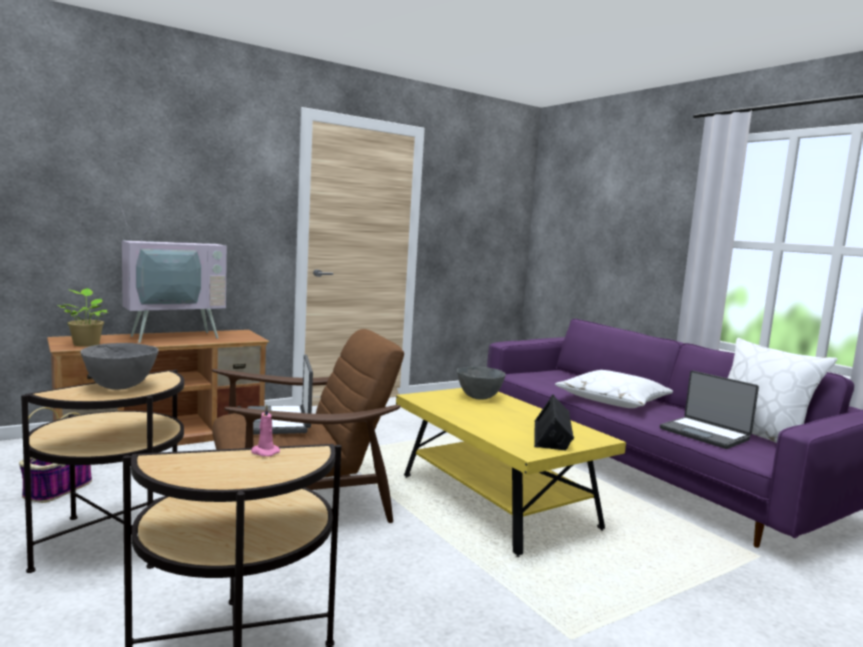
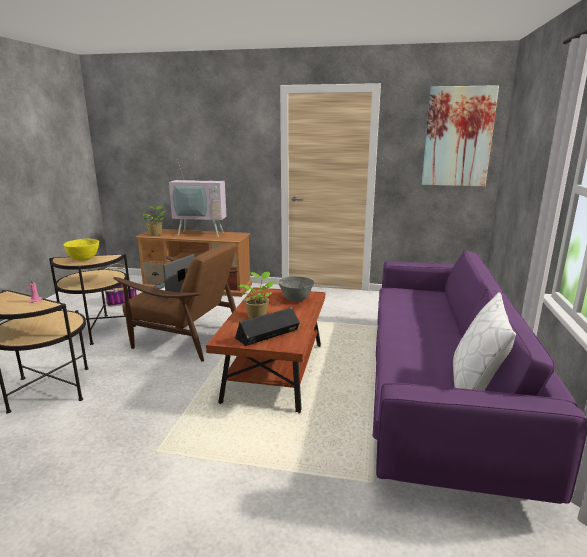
camera: 45 degrees right, 10 degrees up
(120, 387) = (83, 260): grey bowl -> yellow bowl
(491, 421) = (257, 316): none -> potted plant
(495, 502) = (275, 371): yellow coffee table -> brown coffee table
(496, 200) = (458, 137): none -> picture
(613, 401) = (415, 326): white pillow -> none
(705, 434) = (413, 371): laptop -> none

